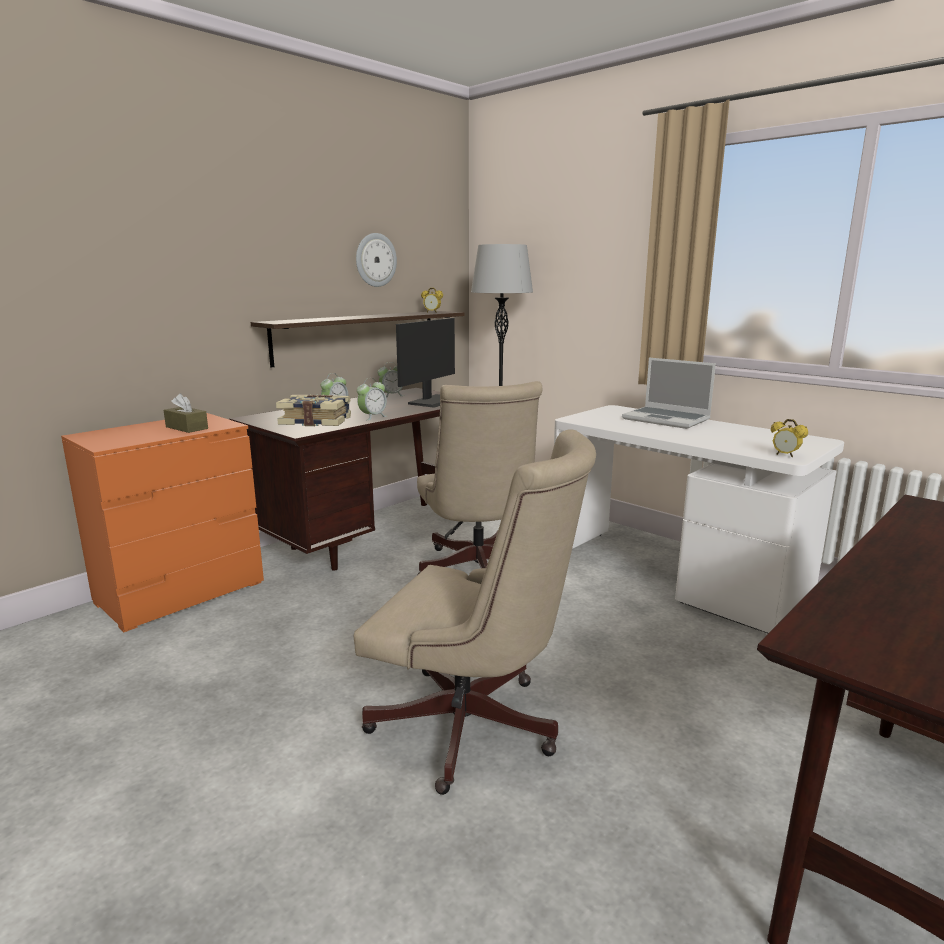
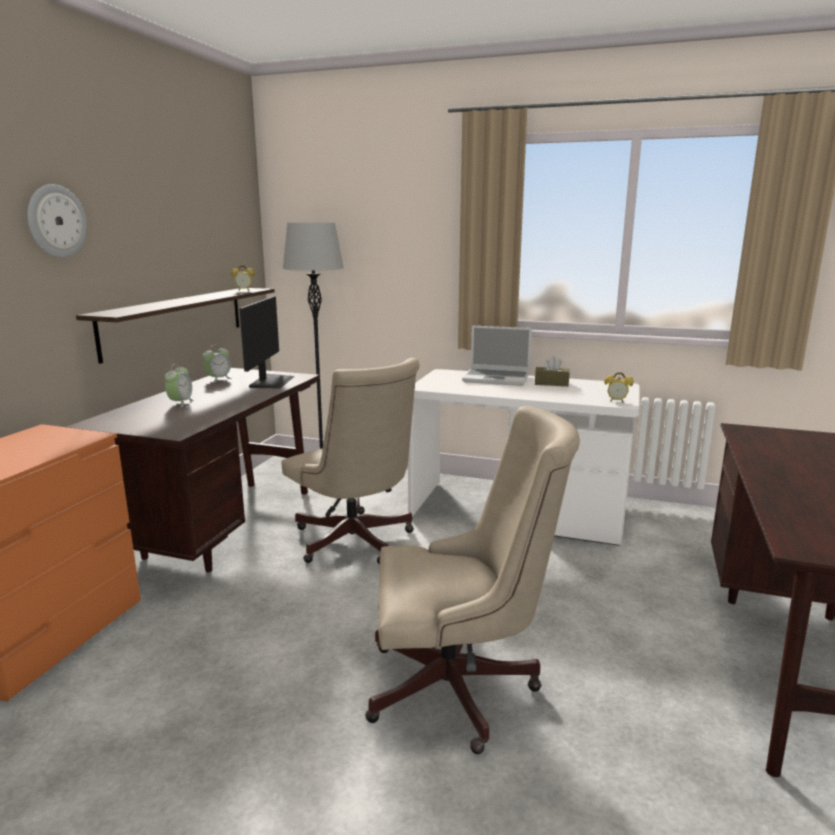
camera: 25 degrees left, 0 degrees up
(186, 428) = (44, 446): brown tissue box -> brown tissue box (551, 383)
(316, 421) = (176, 418): book -> none
(372, 417) = (231, 406): alarm clock -> none
(375, 260) = (186, 239): wall clock -> wall clock (56, 221)

